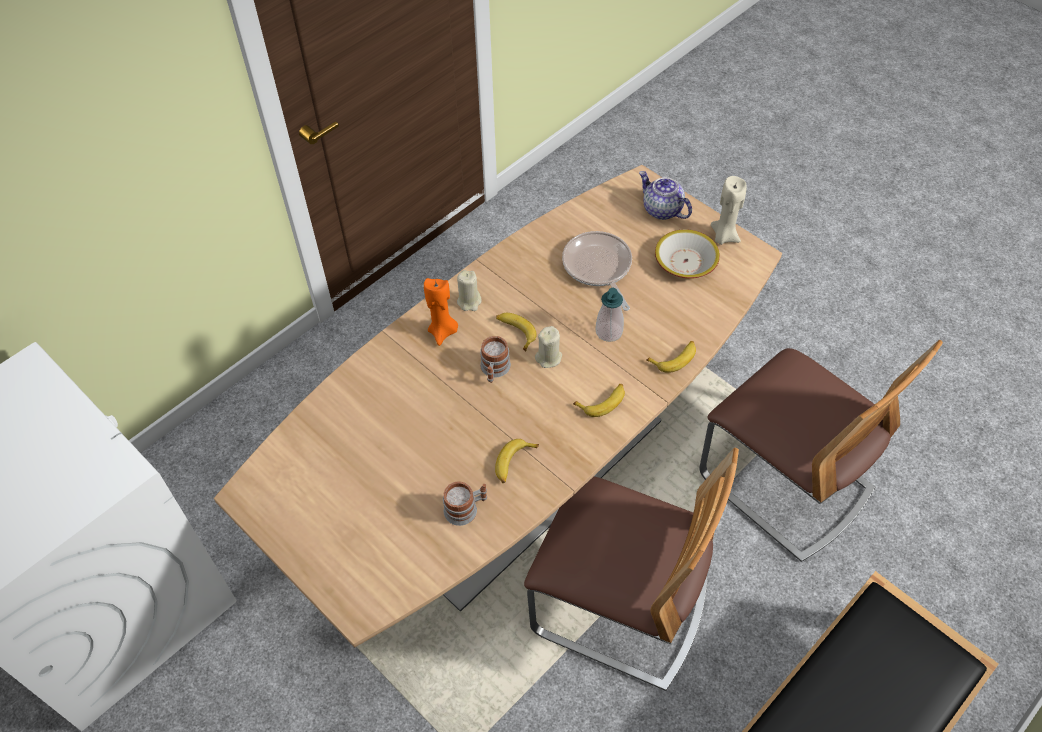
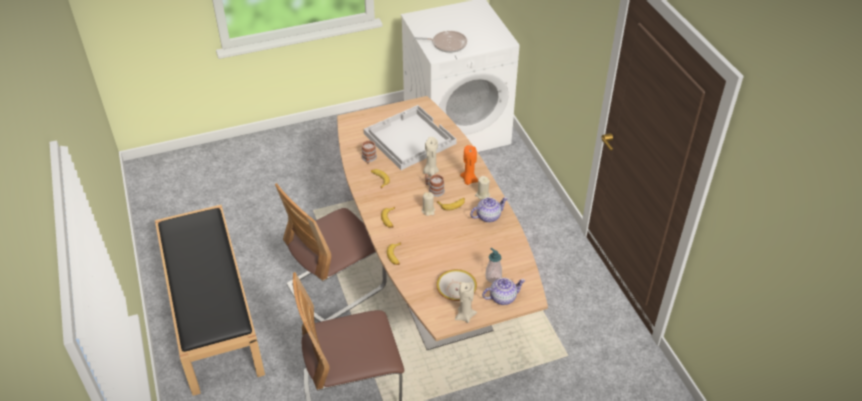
camera: 115 degrees right, 10 degrees down
(372, 468) = (408, 138): none -> white tray
(450, 393) = (430, 172): none -> beige candle
(513, 278) = (488, 216): none -> teapot
(598, 267) = (475, 251): frying pan -> frying pan (447, 44)
(609, 332) = (429, 238): soap dispenser -> soap dispenser (493, 277)

